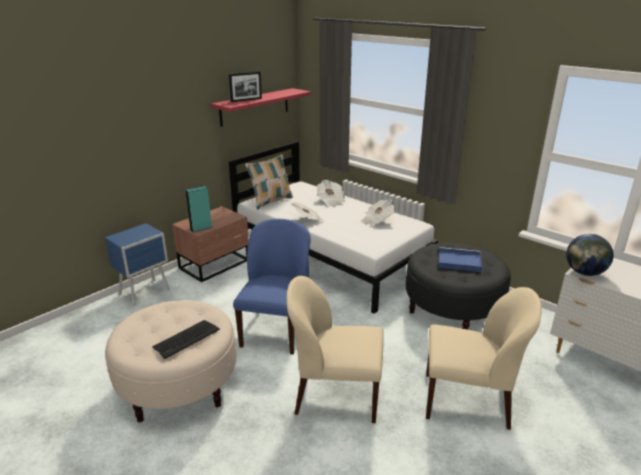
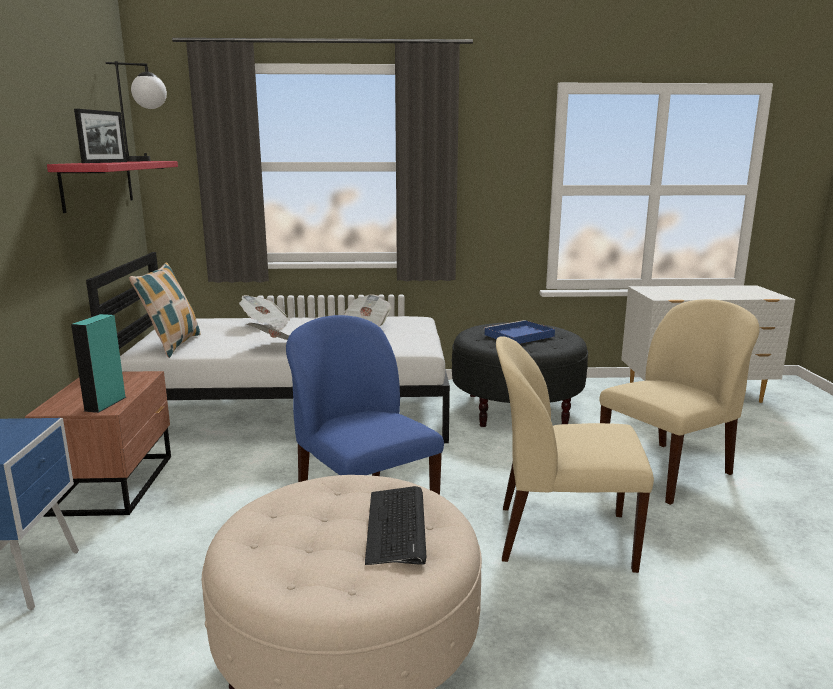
camera: 45 degrees left, 10 degrees down
(289, 92) = (148, 161): none -> table lamp
(335, 395) = (561, 537): beige chair -> beige chair turned 45 degrees clockwise
(584, 273) = (663, 296): globe -> none

